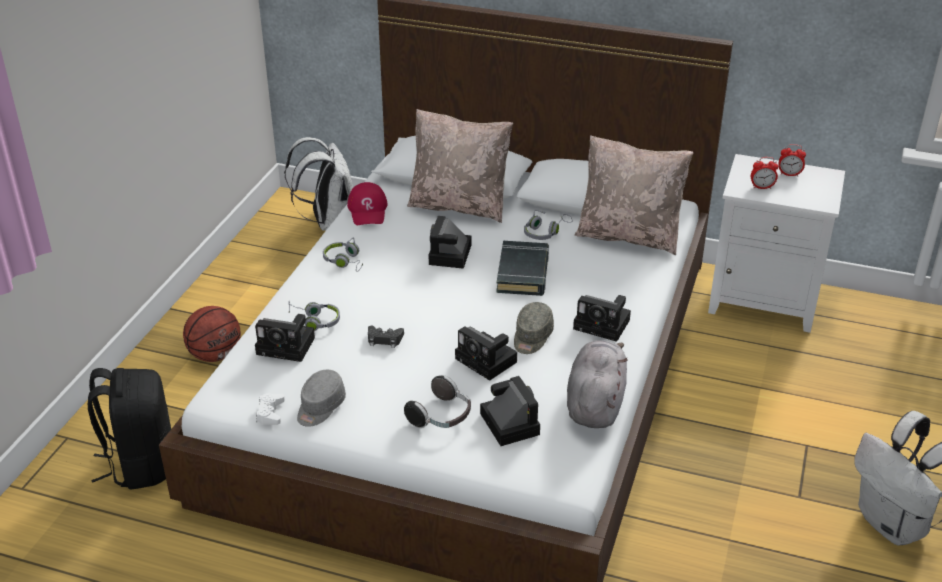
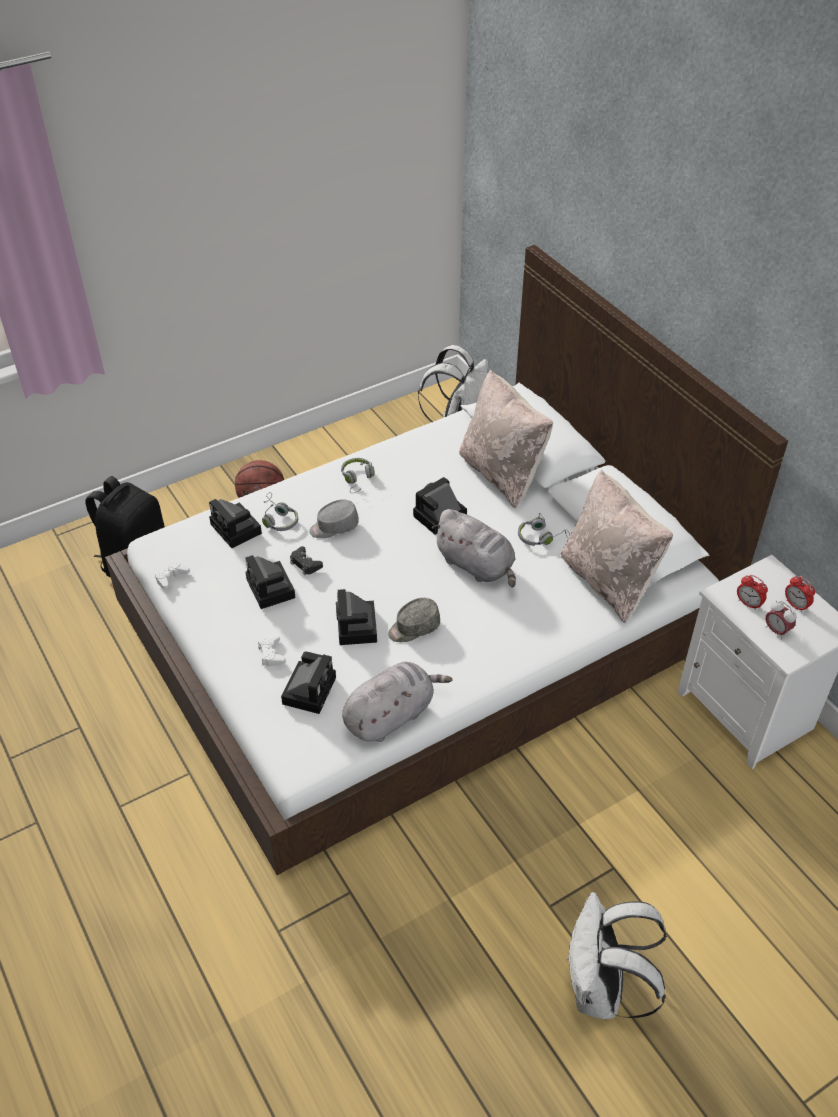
camera: 40 degrees right, 10 degrees up
(320, 407) = (204, 593): grey cap -> grey cap (333, 527)
(368, 210) = (426, 440): red cap -> none
(441, 417) = (271, 653): headphones -> white game controller
(523, 273) = (477, 566): black book -> grey plush toy
(604, 325) = (482, 652): camera -> camera (272, 590)
(799, 194) = (776, 631): none -> alarm clock

